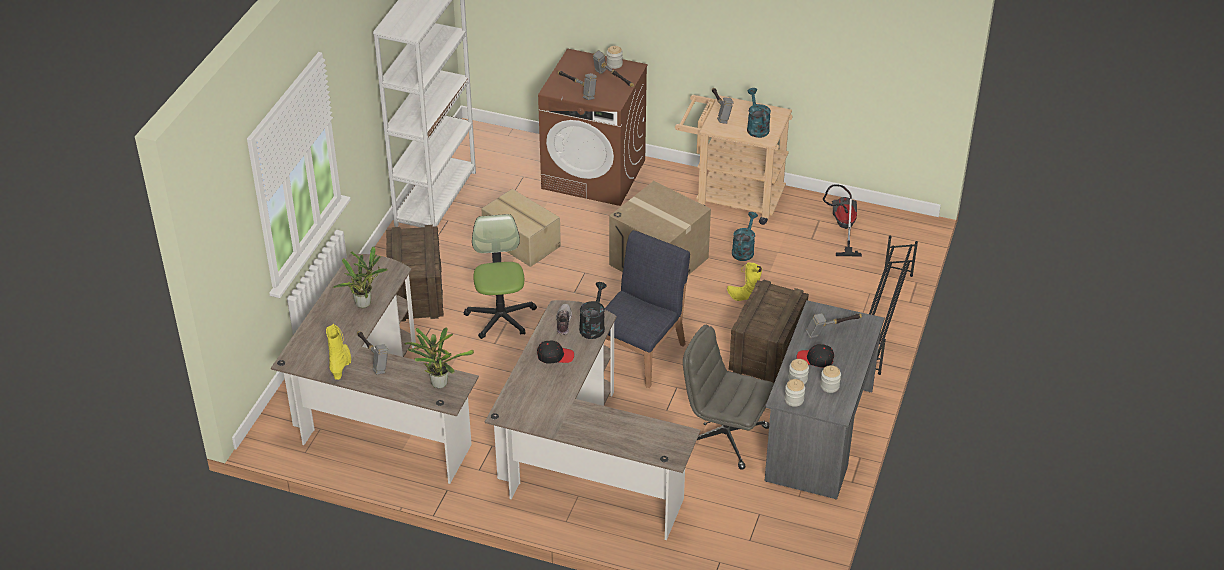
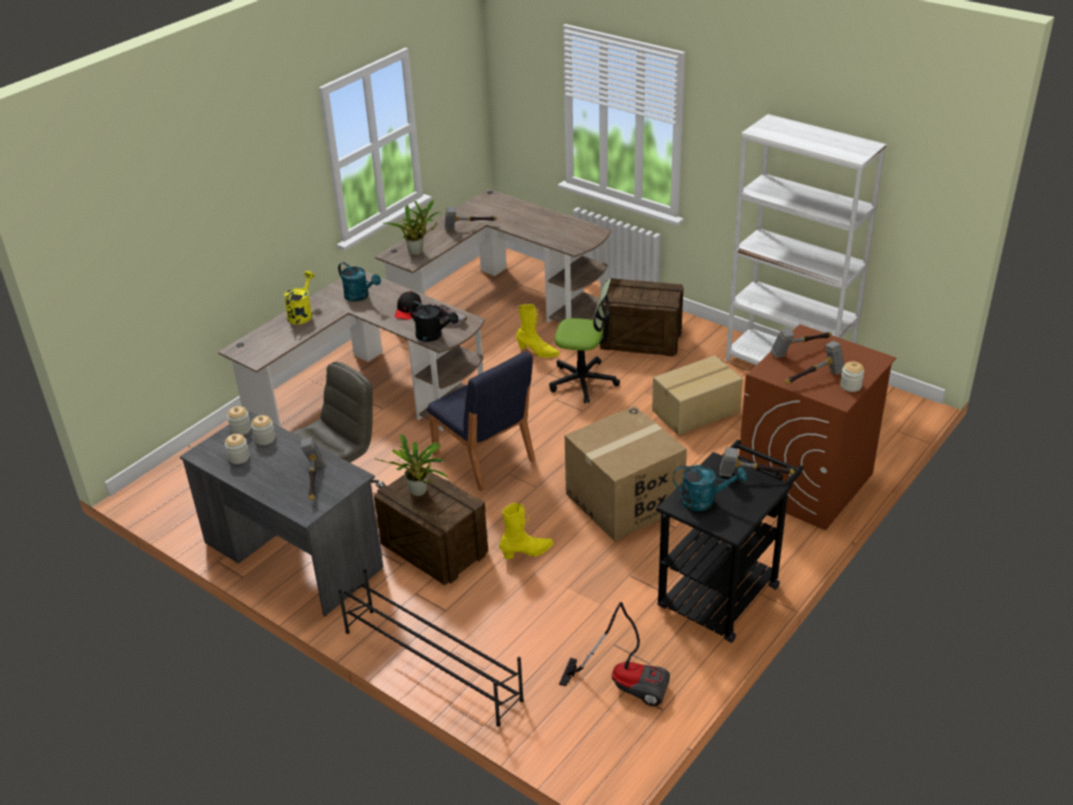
camera: 110 degrees right, 5 degrees down
(341, 365) = (468, 215): yellow boot -> yellow boot (537, 352)
(365, 302) = (540, 230): potted plant -> potted plant (419, 493)
(591, 432) = (301, 314): none -> yellow watering can
(731, 198) = (724, 589): beige cart -> black cart
(744, 250) = (616, 575): turquoise watering can -> turquoise watering can (360, 296)
(815, 359) = (282, 458): black cap -> none

